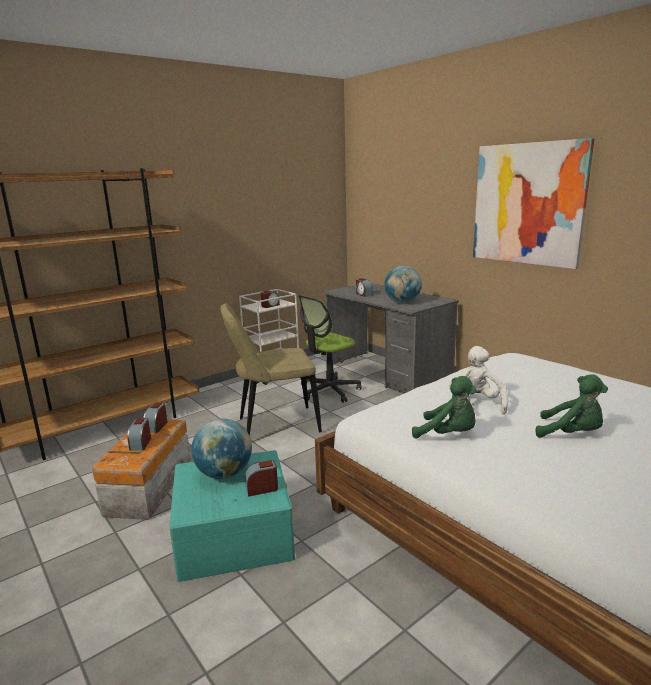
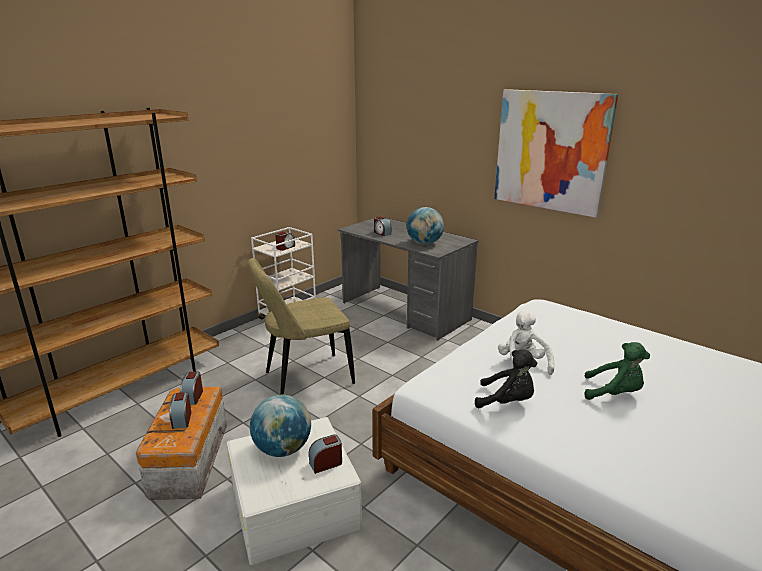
camera: 10 degrees left, 5 degrees up
(234, 532) = (294, 504): turquoise storage box -> white storage box
(329, 391) = (351, 334): office chair -> none
(448, 435) = (507, 402): green plush toy -> black plush toy

